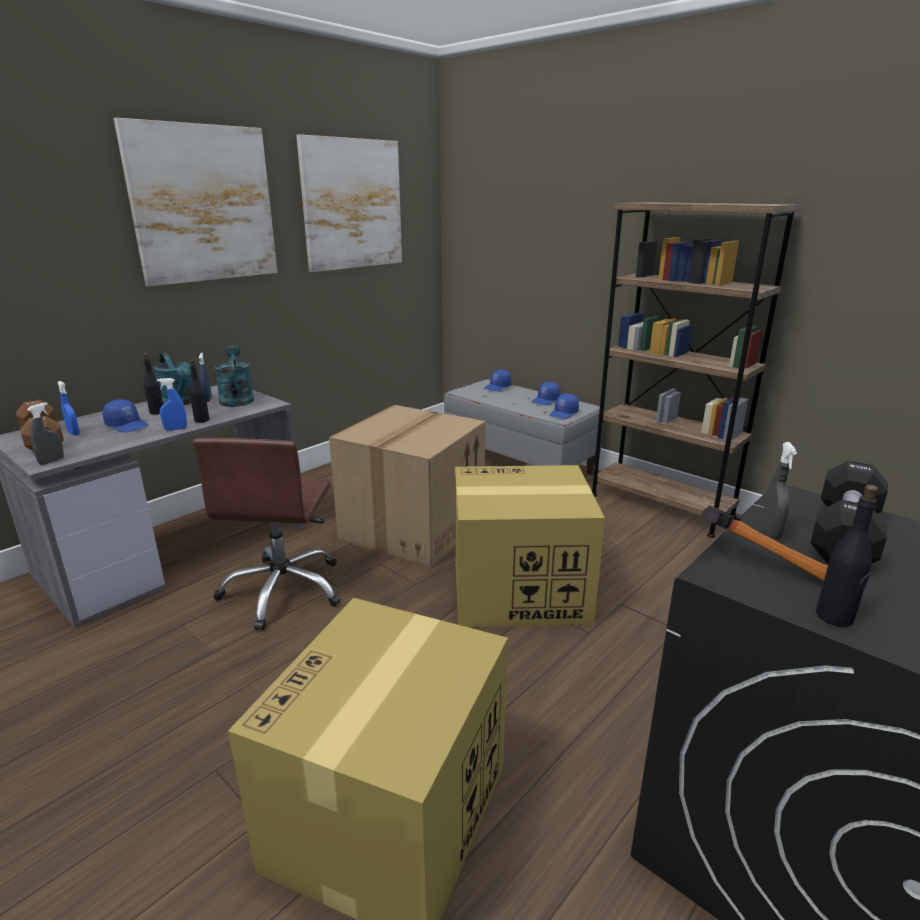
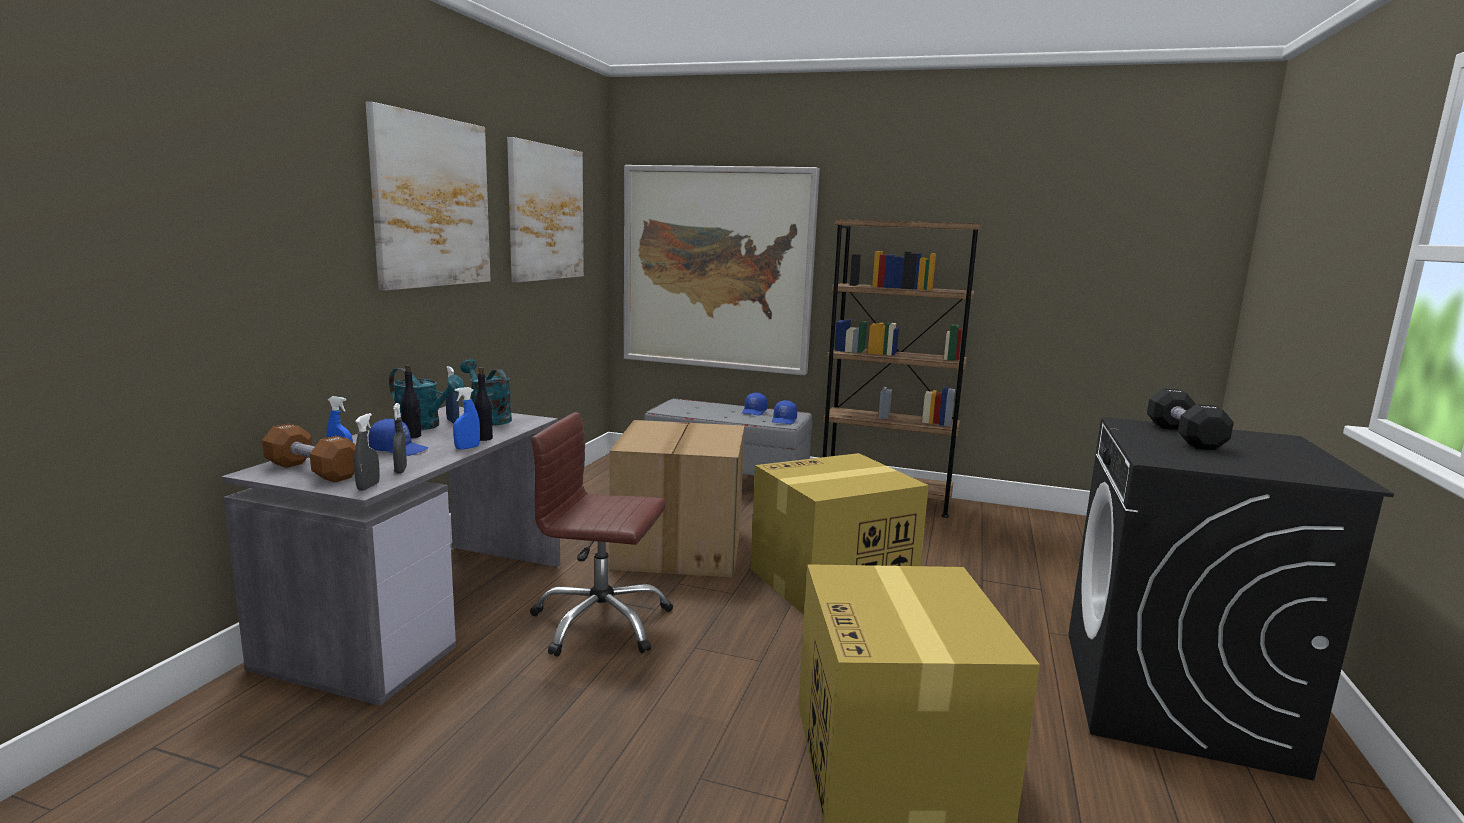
camera: 25 degrees left, 10 degrees down
(284, 590) = (601, 623): brown office chair -> brown office chair turned 120 degrees clockwise
(497, 387) = (693, 404): blue cap -> none
(527, 254) = (717, 268): none -> picture
(764, 559) = (1164, 451): hammer -> none
(770, 532) = (1145, 439): grey spray bottle -> grey spray bottle (400, 470)
(835, 617) = (1240, 469): black bottle -> none

